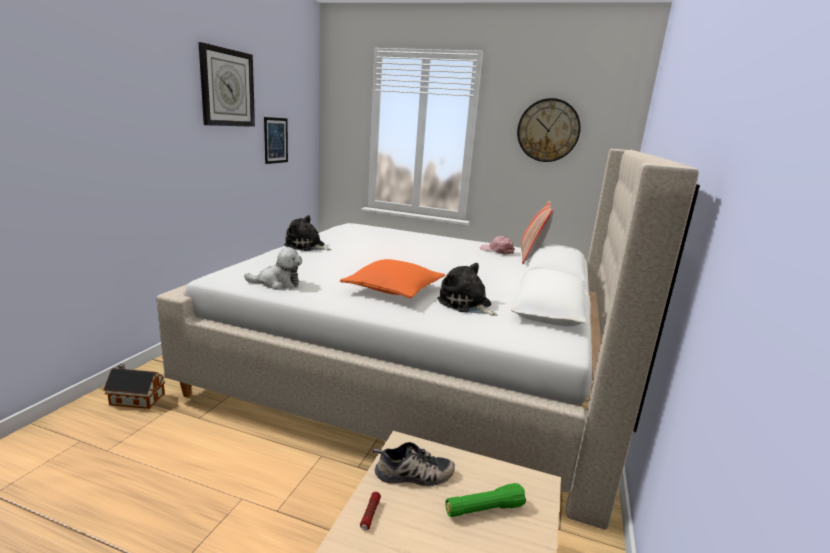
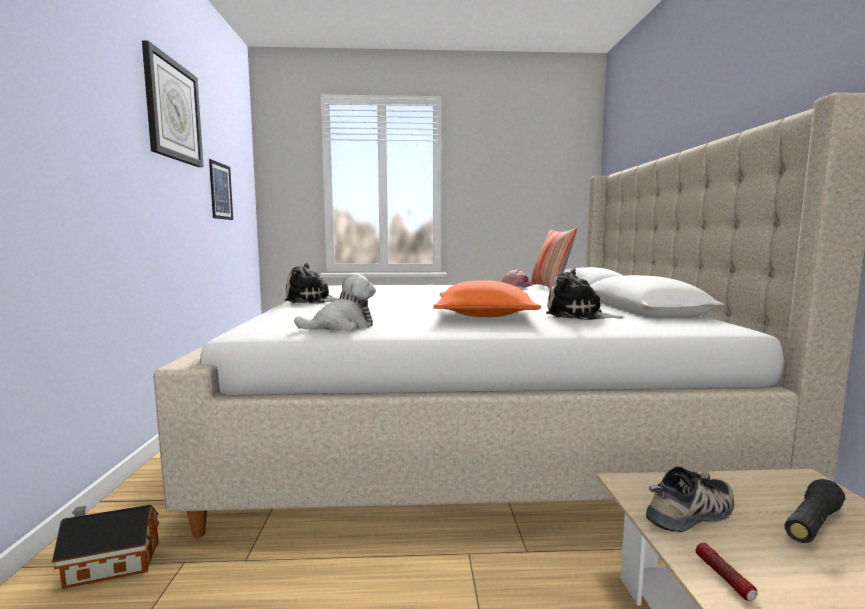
camera: 20 degrees left, 10 degrees down
(484, 509) = (812, 524): green flashlight -> black flashlight
(548, 130) = (516, 171): wall clock -> none

